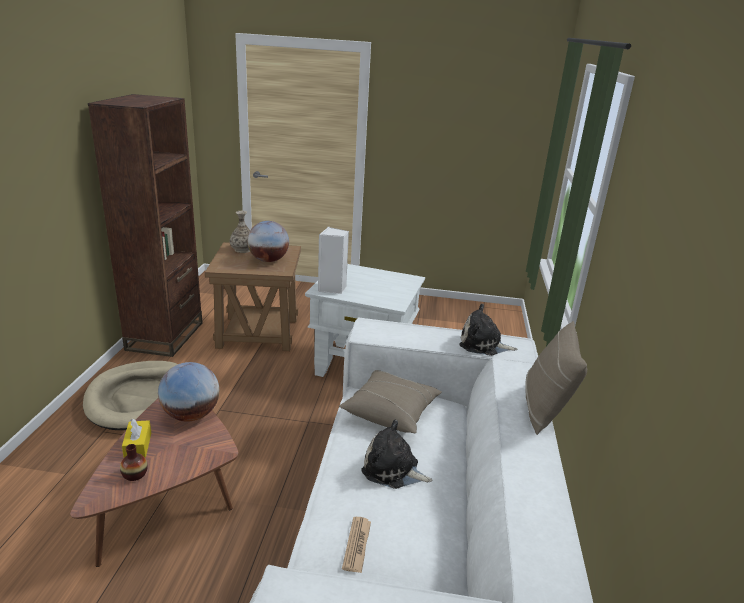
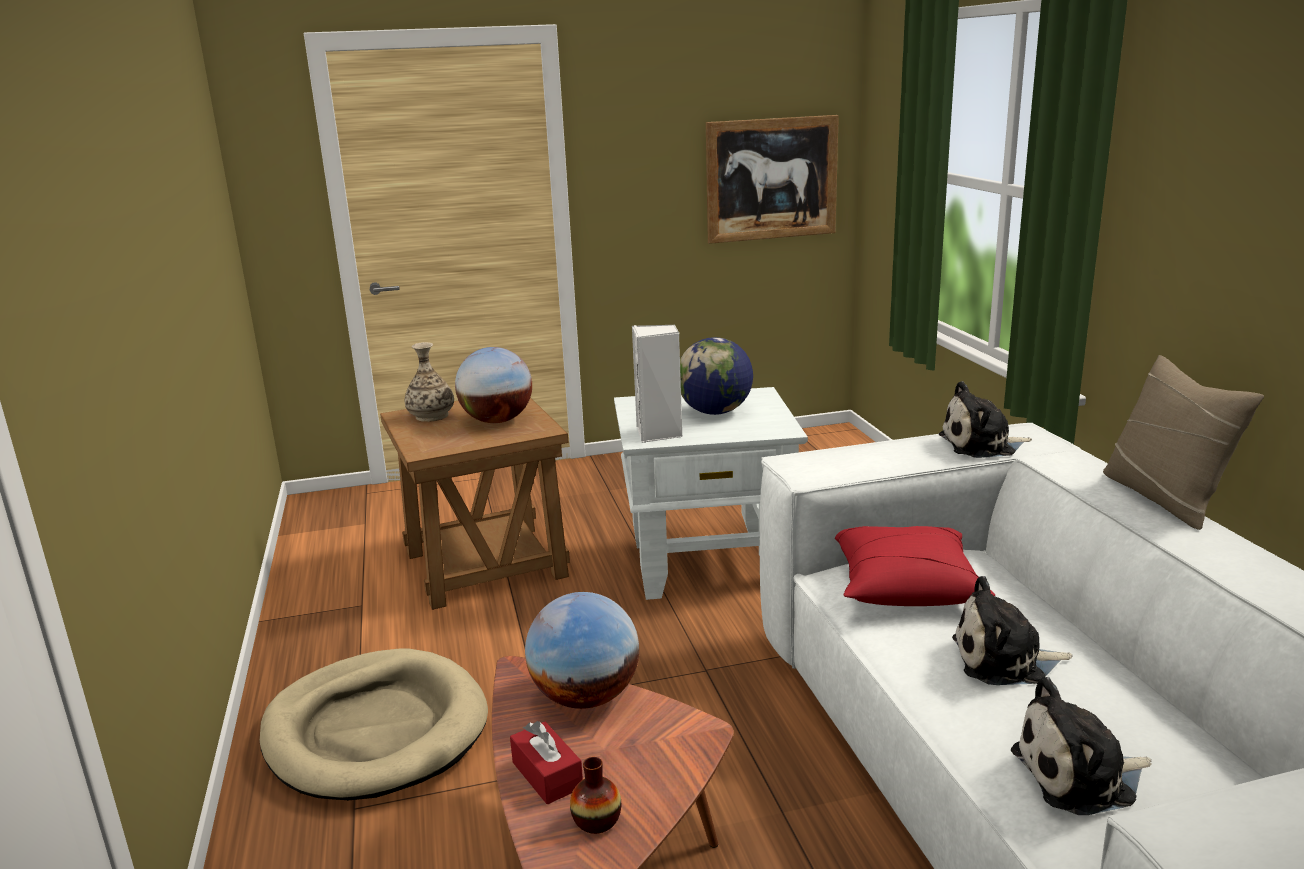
camera: 20 degrees left, 5 degrees down
(138, 445) = (547, 775): yellow tissue box -> red tissue box
(165, 336) = (318, 616): brown bookcase -> none
(357, 544) = (1080, 776): newspaper -> plush toy
(375, 284) = (715, 412): none -> globe
(391, 411) = (905, 586): beige pillow -> red pillow
(491, 150) = (771, 179): none -> picture

